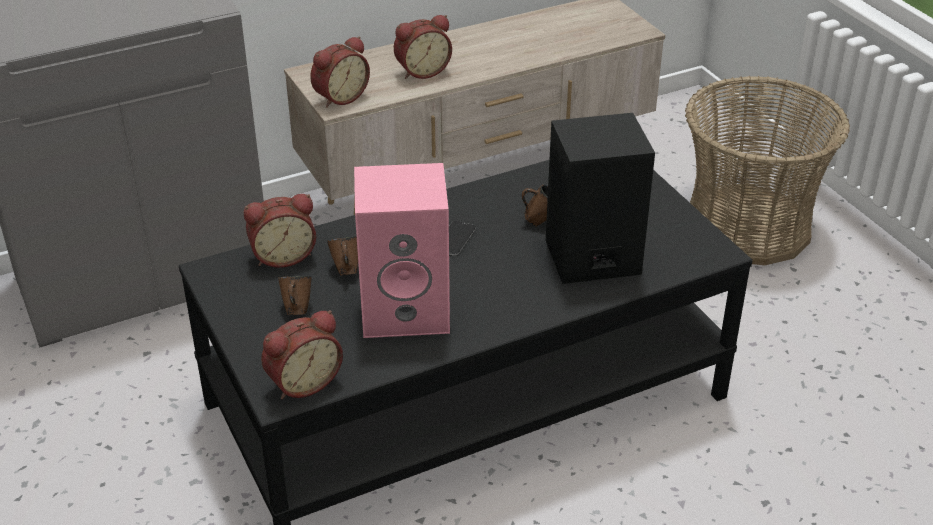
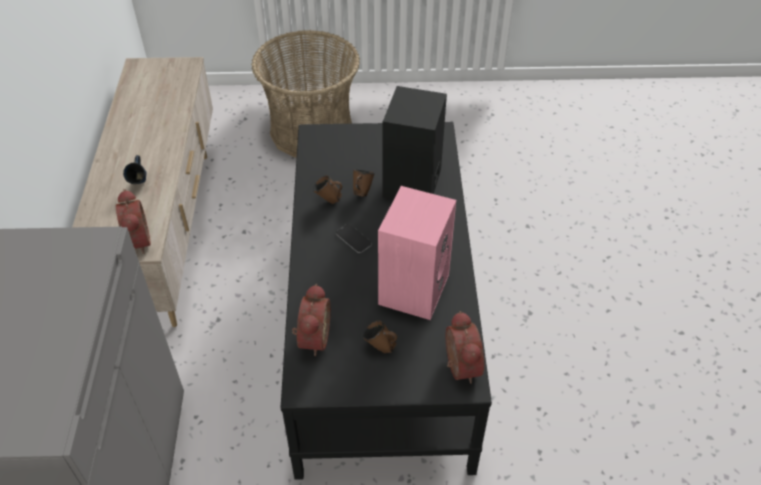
camera: 65 degrees left, 10 degrees up
(346, 271) = (352, 307): brown mug -> brown mug (328, 200)
(422, 71) = (140, 184): alarm clock -> blue mug

